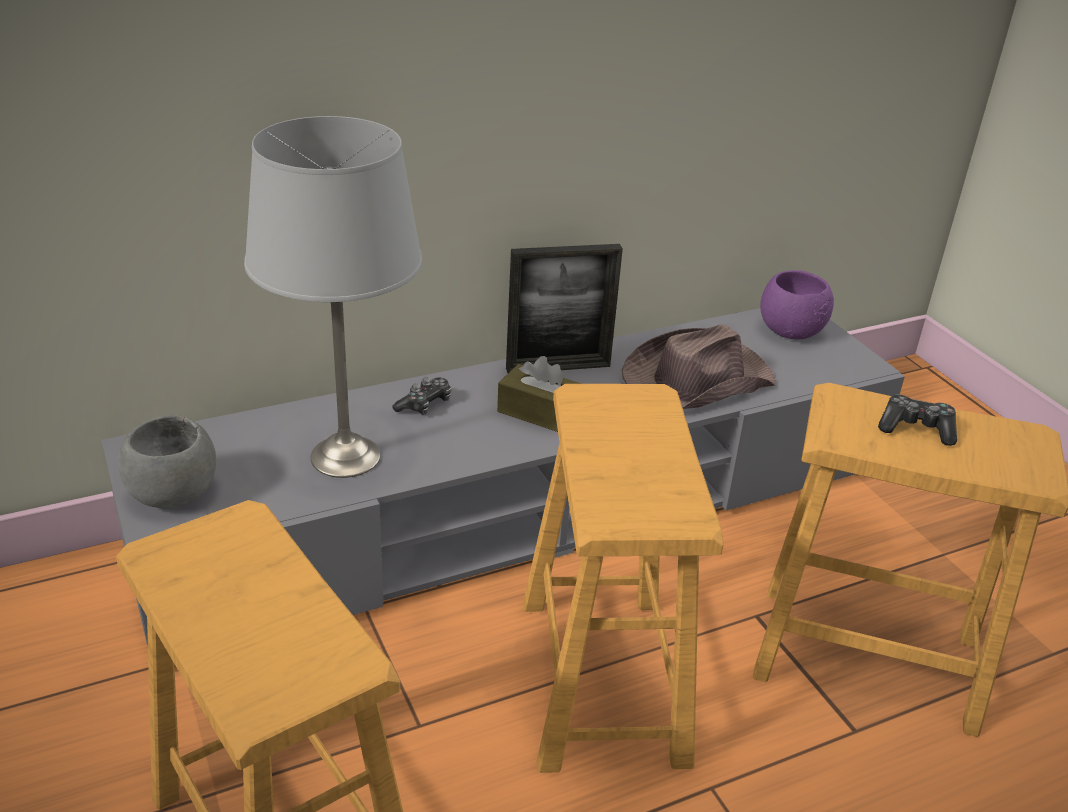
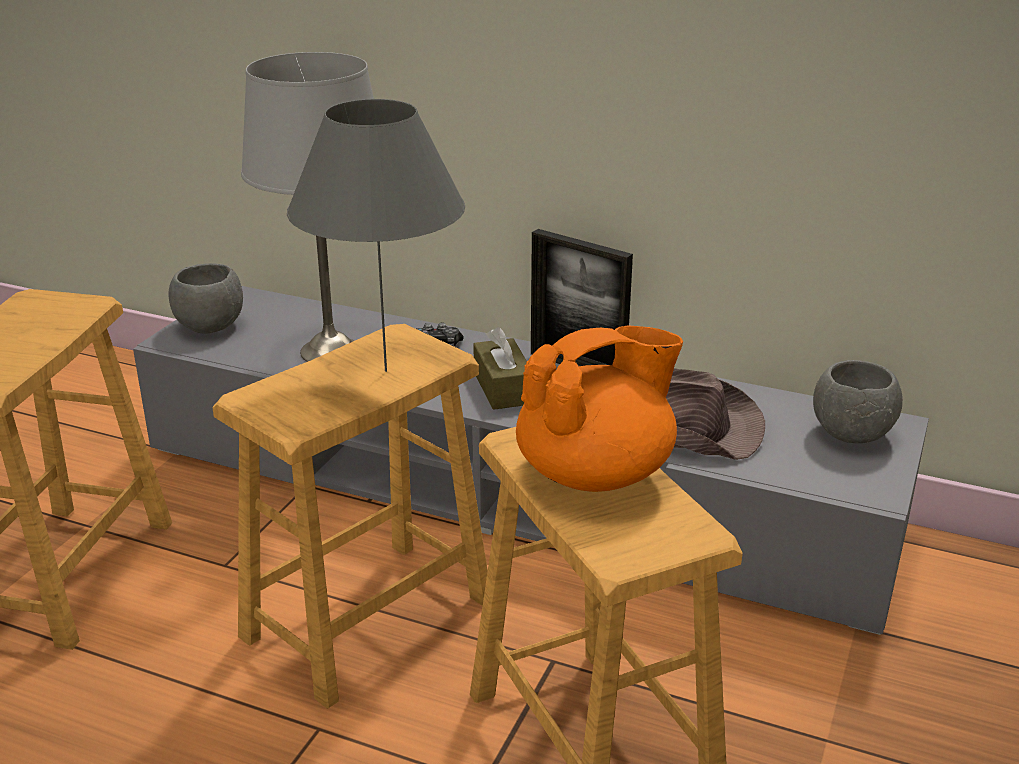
camera: 50 degrees right, 5 degrees down
(643, 432) = (386, 371): none -> grey table lamp
(790, 331) = (852, 433): purple bowl -> grey bowl
(916, 429) = (597, 473): game controller -> orange teapot

